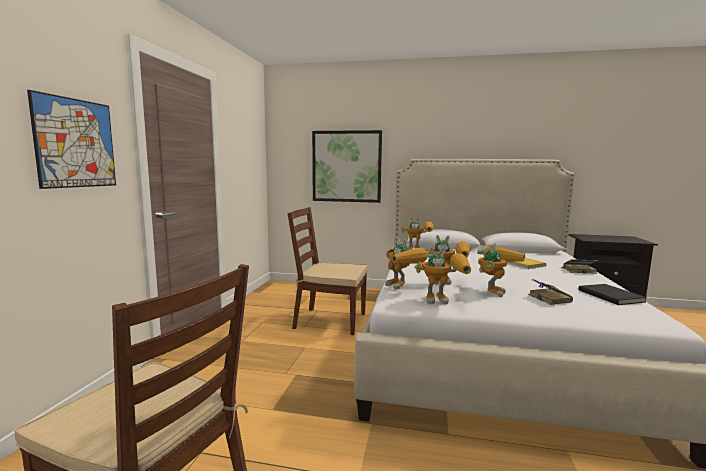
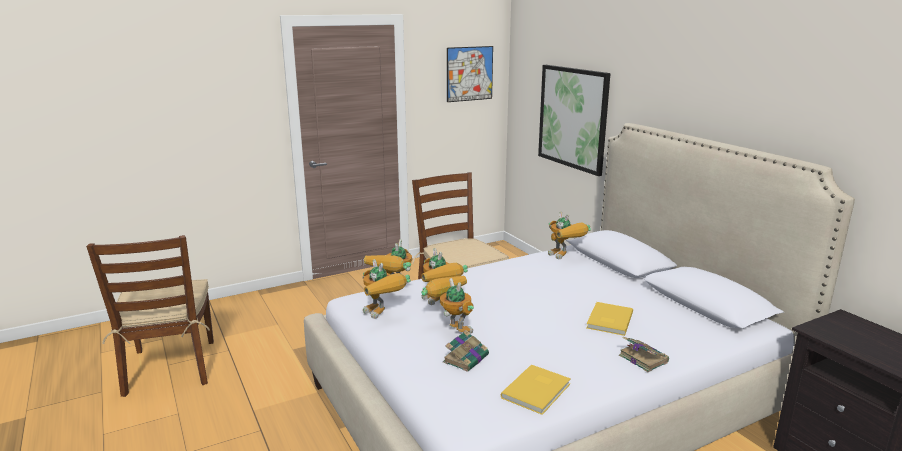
camera: 50 degrees right, 10 degrees up
(76, 143) = (229, 114): picture -> picture (469, 73)
(493, 290) = (450, 328): toy robot -> toy robot turned 120 degrees counterclockwise
(611, 295) = (538, 391): black book -> yellow book

